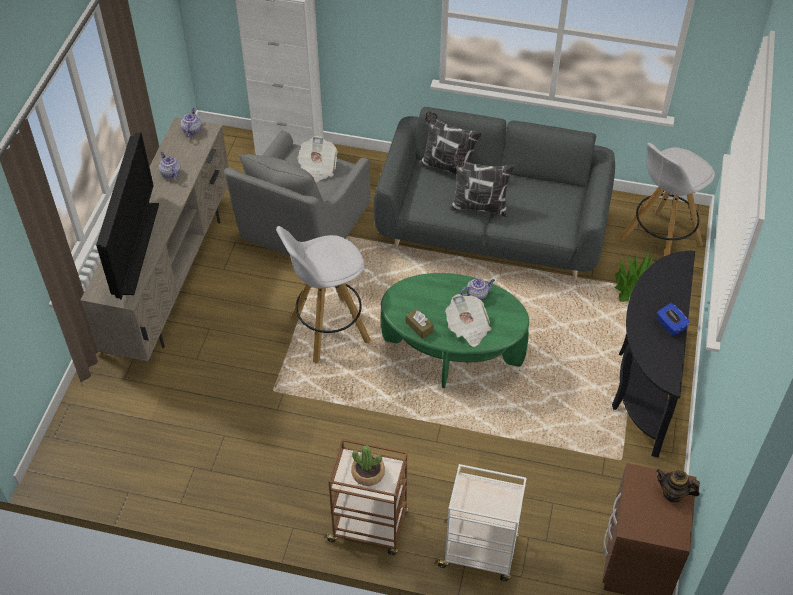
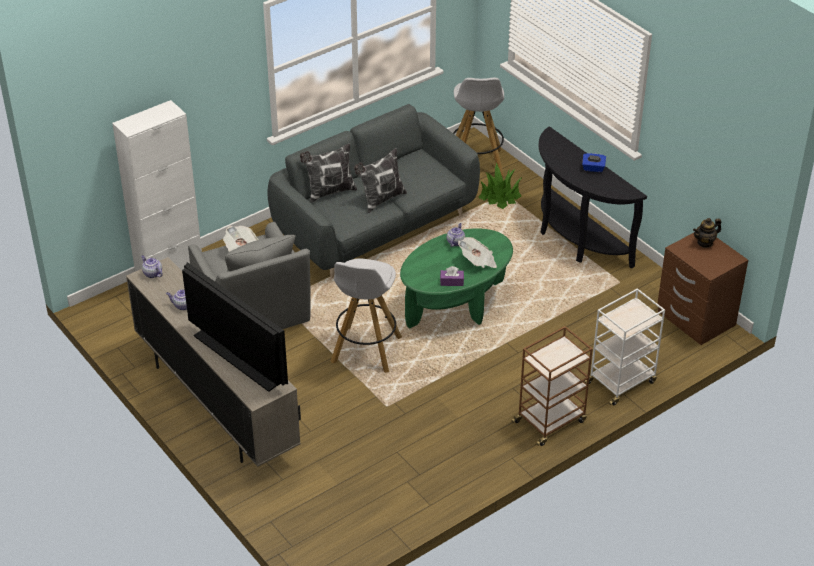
camera: 50 degrees left, 10 degrees down
(368, 473) = (556, 357): potted plant -> none
(419, 327) = (451, 282): brown tissue box -> purple tissue box

